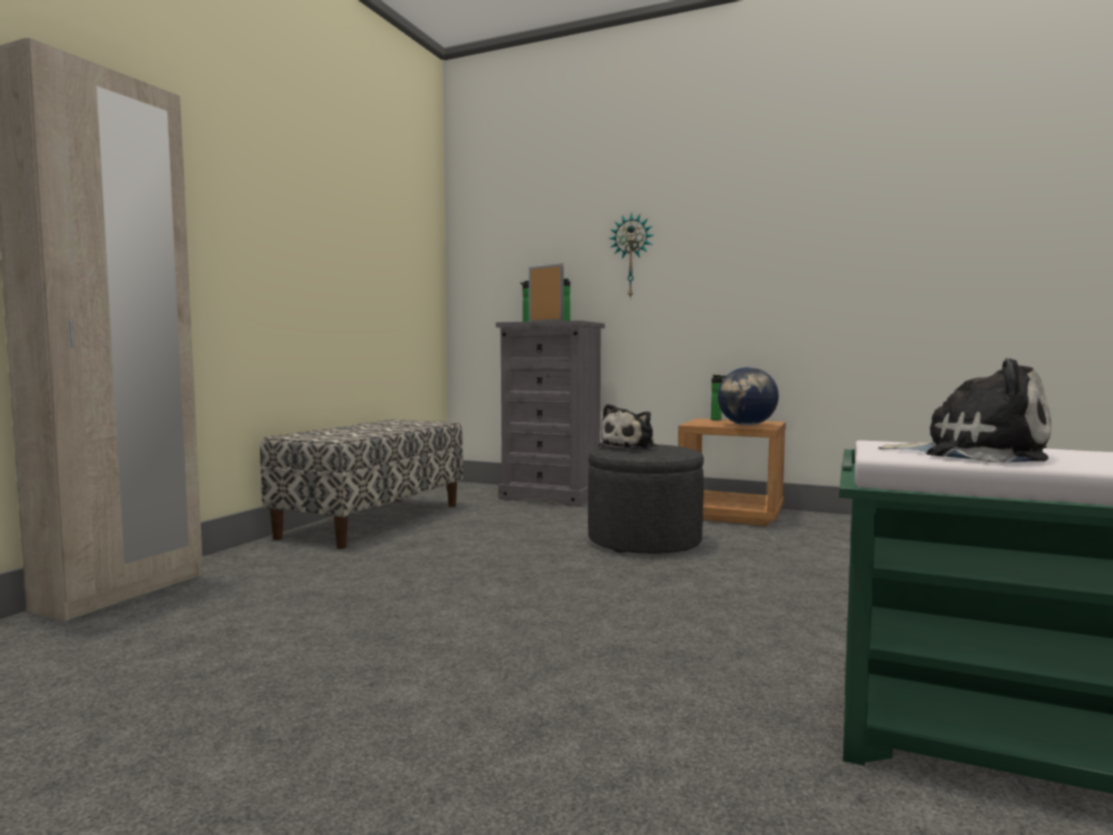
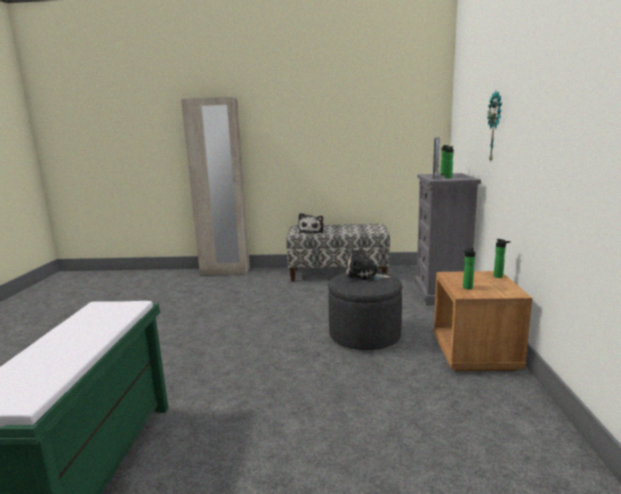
camera: 70 degrees right, 10 degrees up
(746, 425) = (467, 288): globe -> bottle
(975, 454) = (92, 319): plush toy -> plush toy (312, 231)

